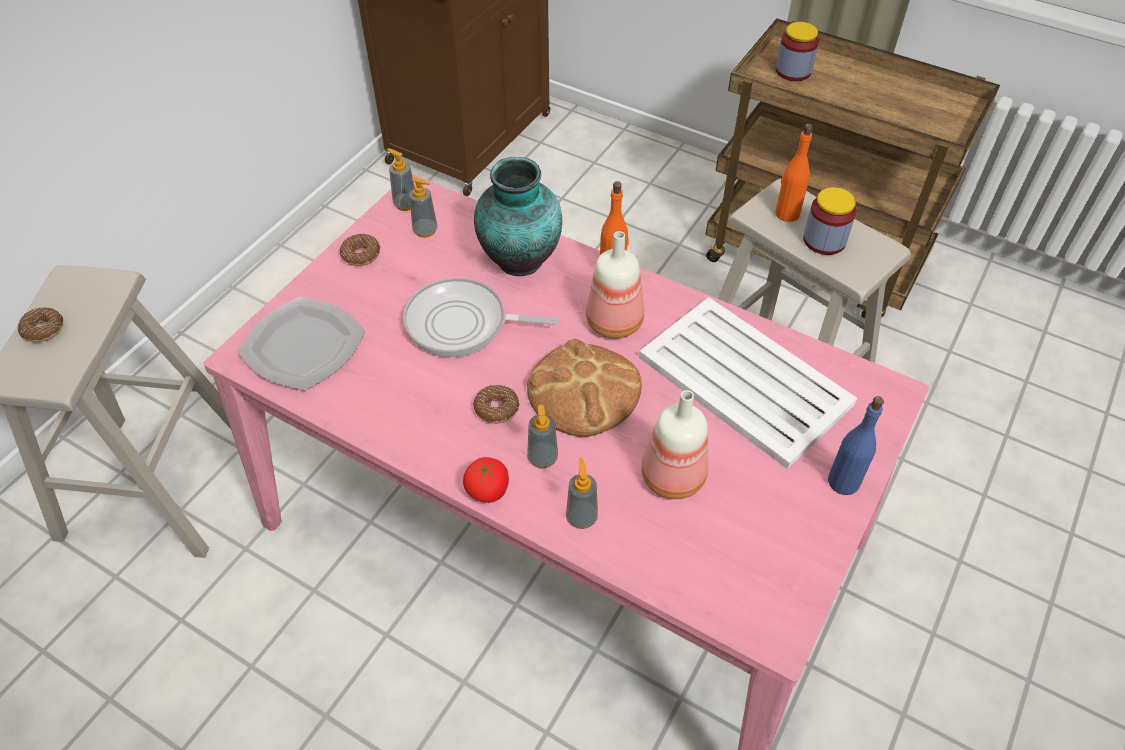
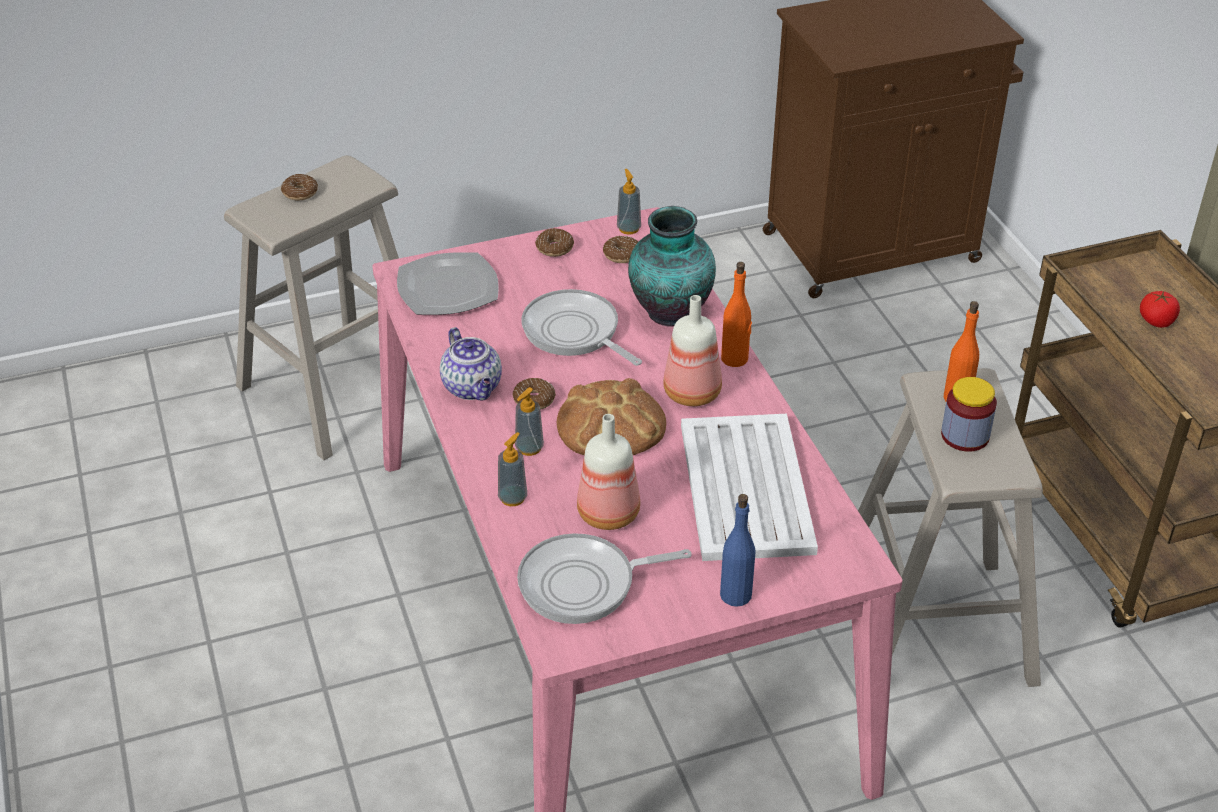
camera: 40 degrees right, 10 degrees down
(425, 230) = (622, 255): soap dispenser -> donut
(431, 431) = (473, 388): none -> teapot
(487, 489) = (469, 444): tomato -> tomato (1156, 321)
(728, 559) = (584, 584): none -> frying pan
(793, 71) = (1129, 287): jar -> none

